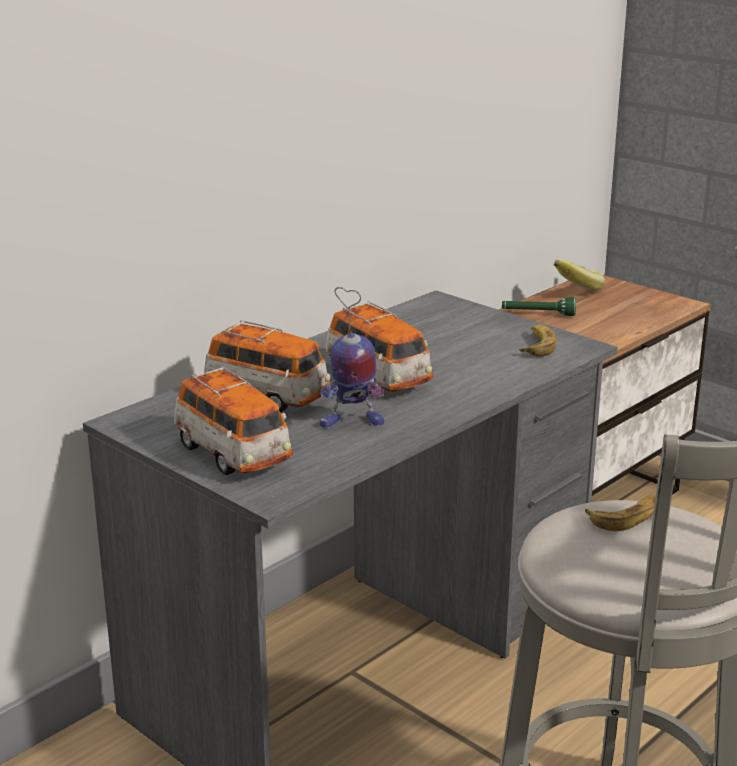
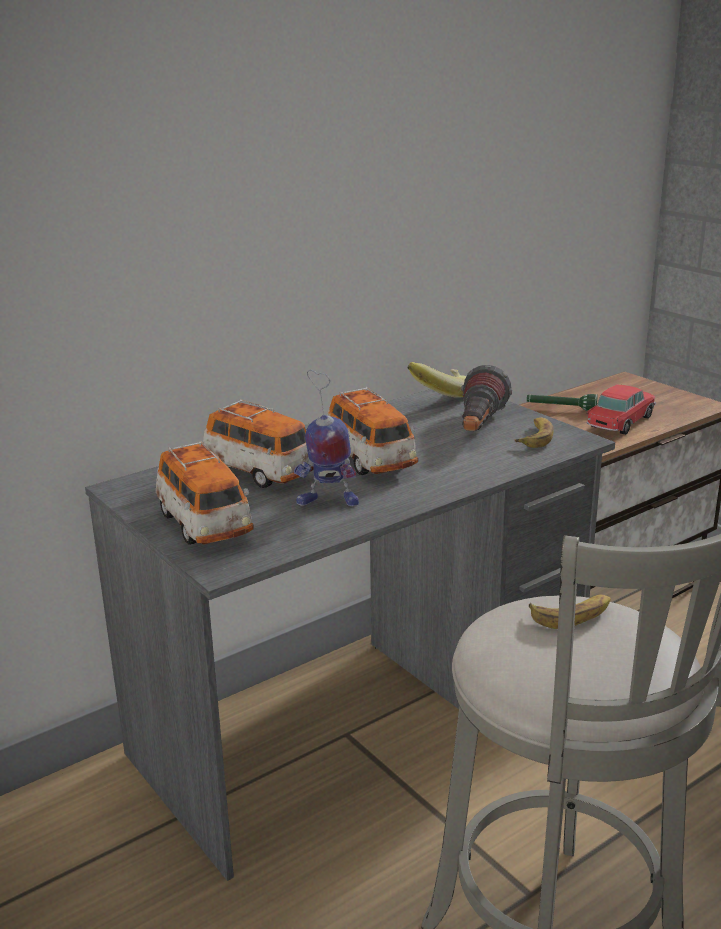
camera: 10 degrees right, 0 degrees up
(476, 340) = (478, 429): none -> flashlight
(574, 289) = (603, 387): banana -> banana (439, 395)
(603, 326) = (621, 422): none -> toy car

